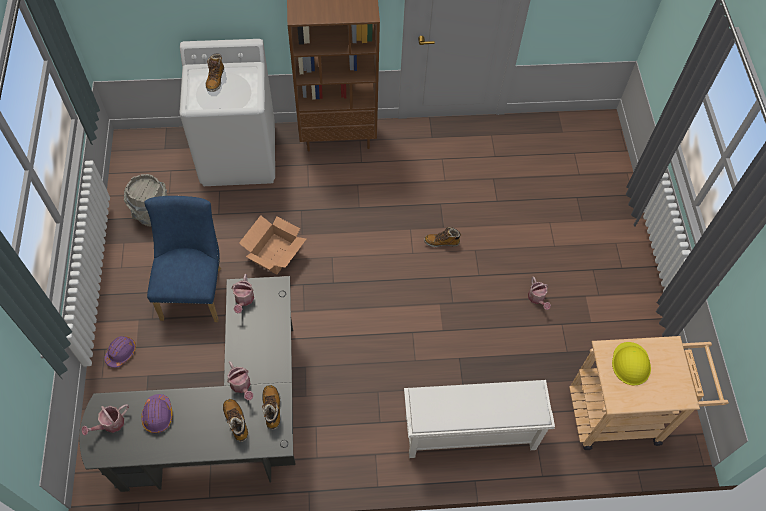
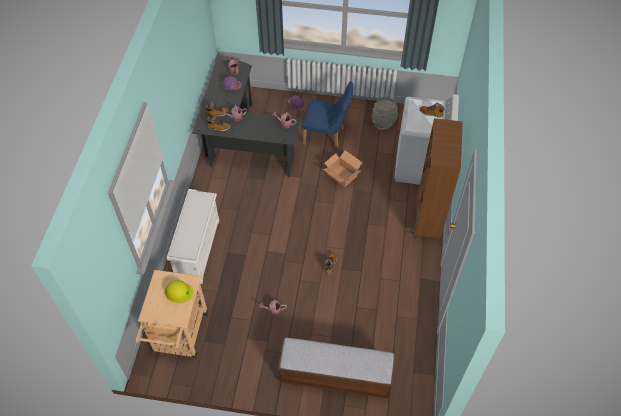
camera: 105 degrees right, 5 degrees down
(601, 209) = (335, 376): none -> bench

